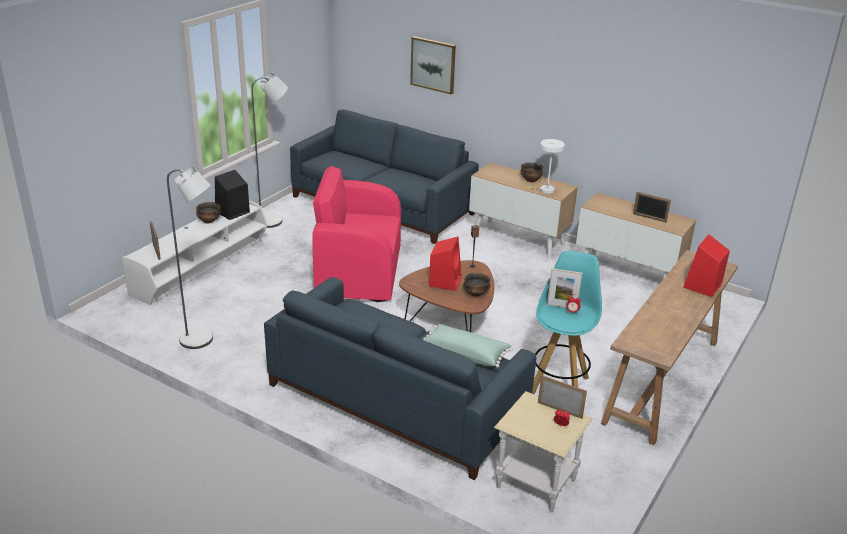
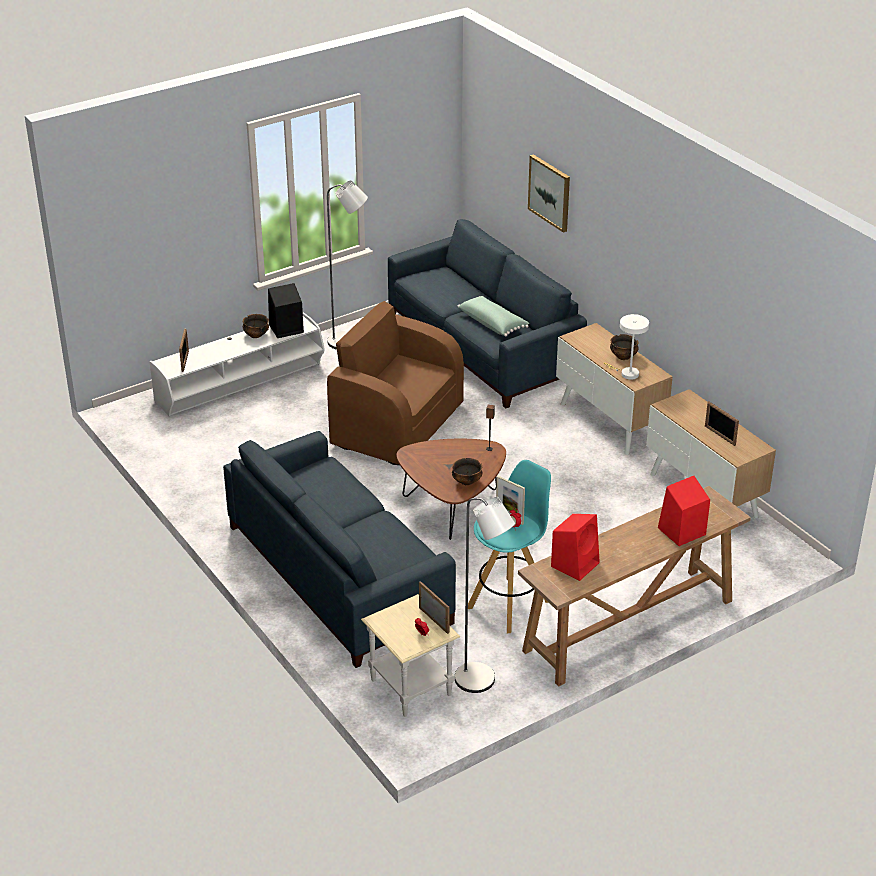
camera: 25 degrees right, 5 degrees up
(202, 340) = (195, 466): grey floor lamp -> grey floor lamp (481, 682)
(358, 272) = (397, 424): pink armchair -> brown armchair
(445, 281) = (446, 459): red speaker -> red speaker (575, 564)
(465, 353) = (399, 542): green pillow -> green pillow (493, 323)

